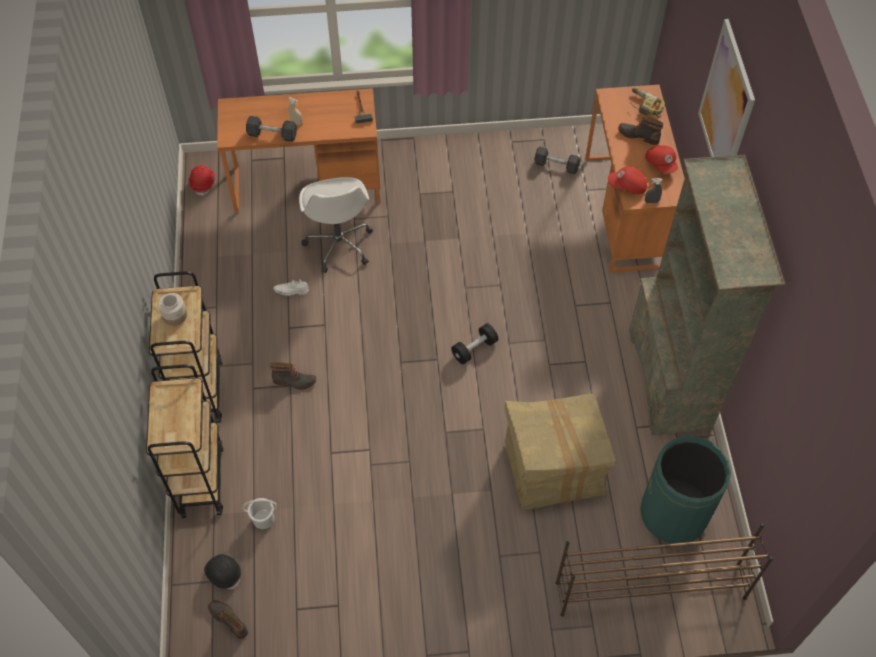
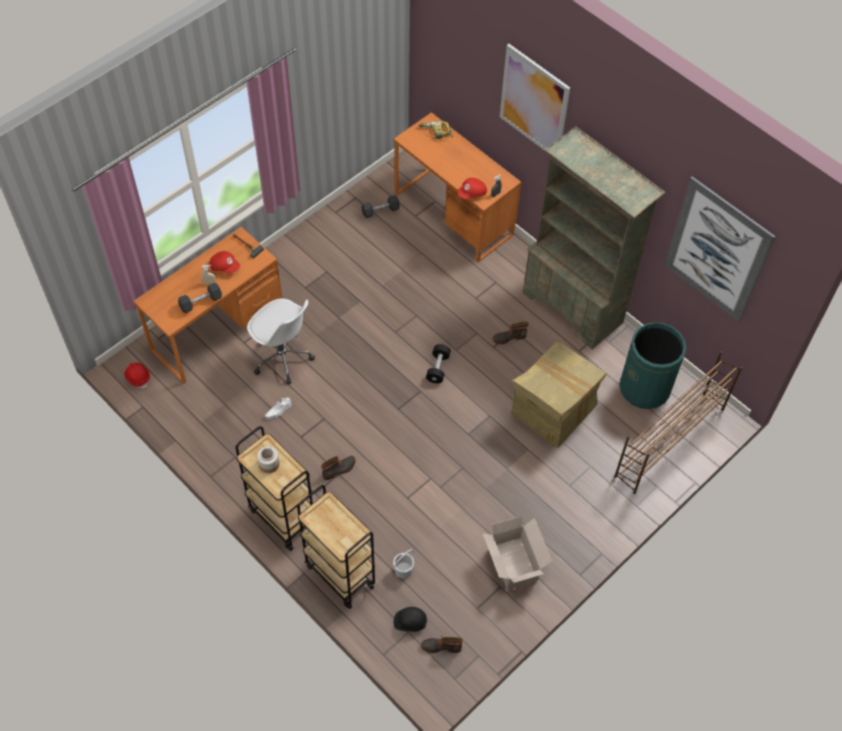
camera: 40 degrees left, 0 degrees up
(370, 594) = (514, 565): none -> cardboard box
(638, 135) = (449, 154): boot -> boot (509, 337)
(661, 164) = (480, 166): red cap -> red cap (225, 266)
(803, 393) = (717, 250): none -> picture

